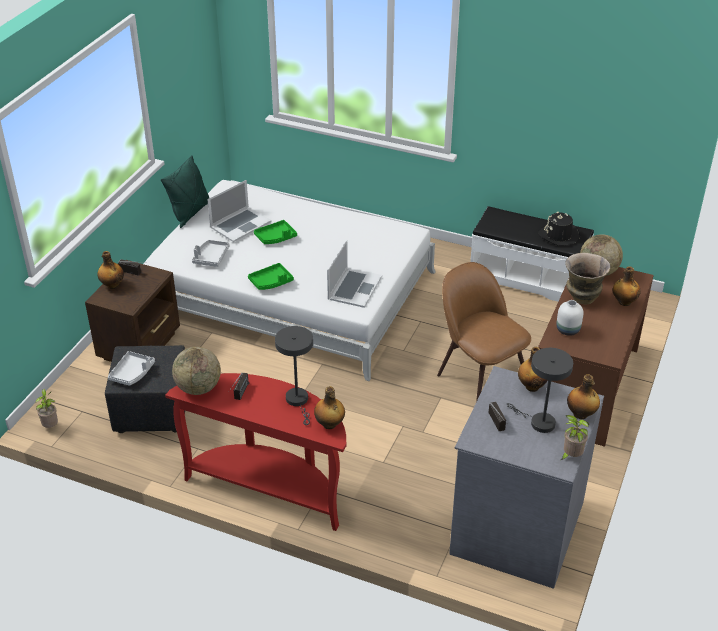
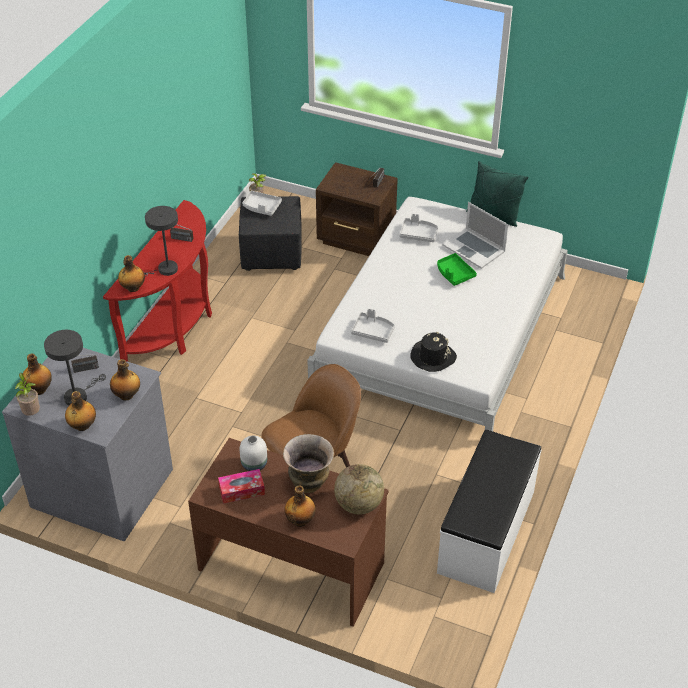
camera: 90 degrees right, 5 degrees up
(112, 285) = (358, 174): bottle -> bottle (39, 389)
(198, 388) = (189, 215): globe -> none
(271, 282) = (379, 274): green tray -> none
(354, 287) = (373, 331): laptop -> grey tray
(559, 235) = (481, 508): black hat -> black hat (432, 357)
(600, 336) = (242, 490): none -> tissue box

